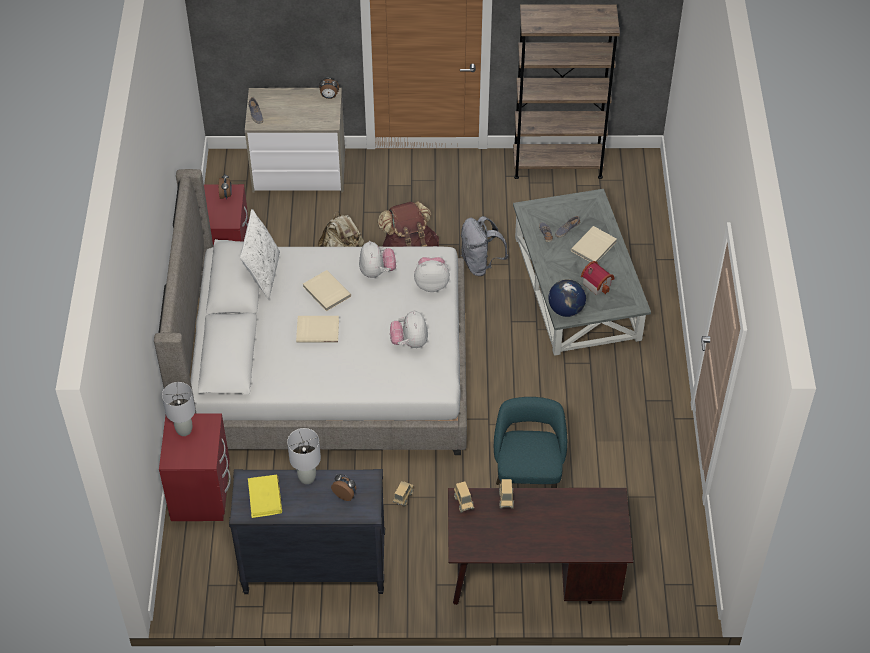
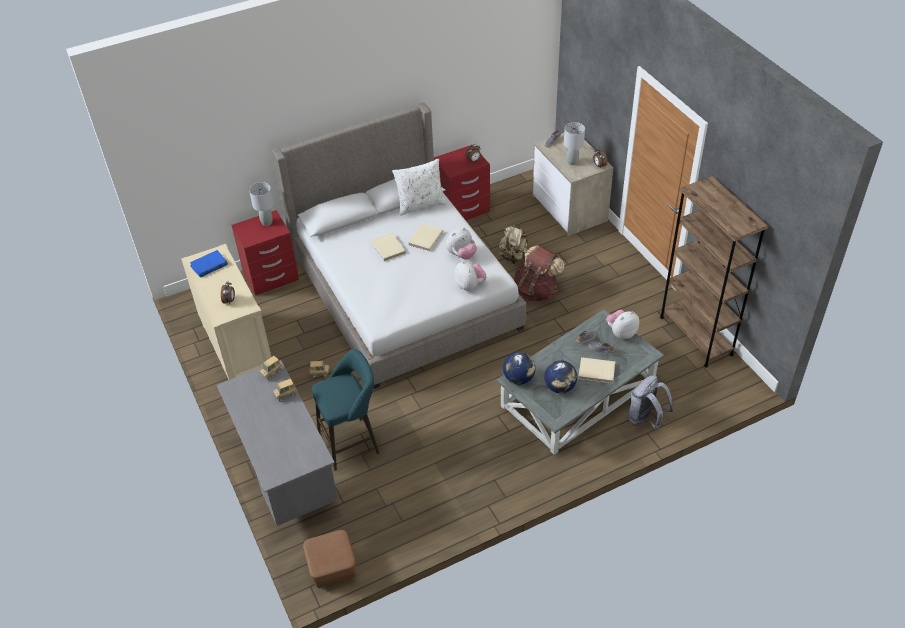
camera: 65 degrees right, 5 degrees down
(265, 498) = (209, 265): yellow book -> blue book
(307, 478) = (234, 278): grey table lamp -> grey table lamp (572, 162)
(314, 569) = (238, 352): black dresser -> beige dresser
(409, 342) = (408, 295): plush toy -> plush toy (621, 333)
(480, 264) = (558, 331): grey backpack -> grey backpack (646, 419)
(533, 579) = (286, 473): brown desk -> grey desk
(597, 283) = (560, 387): toy house -> globe
(683, 578) = (332, 568): none -> brown ottoman

